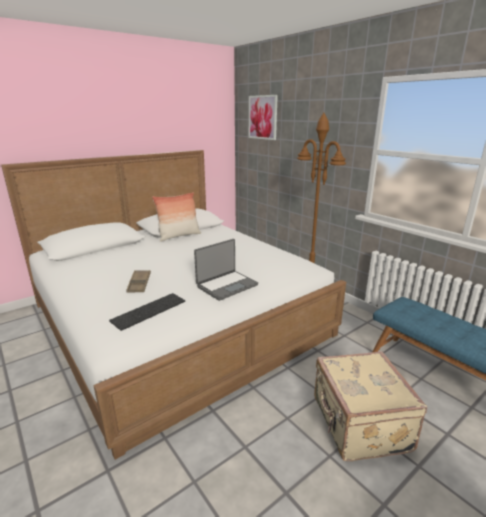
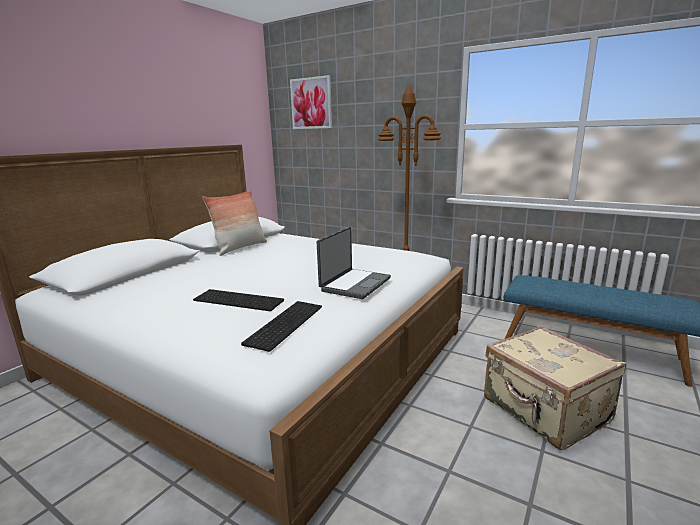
camera: 20 degrees left, 5 degrees down
(139, 284) = (240, 300): brown tray -> keyboard

